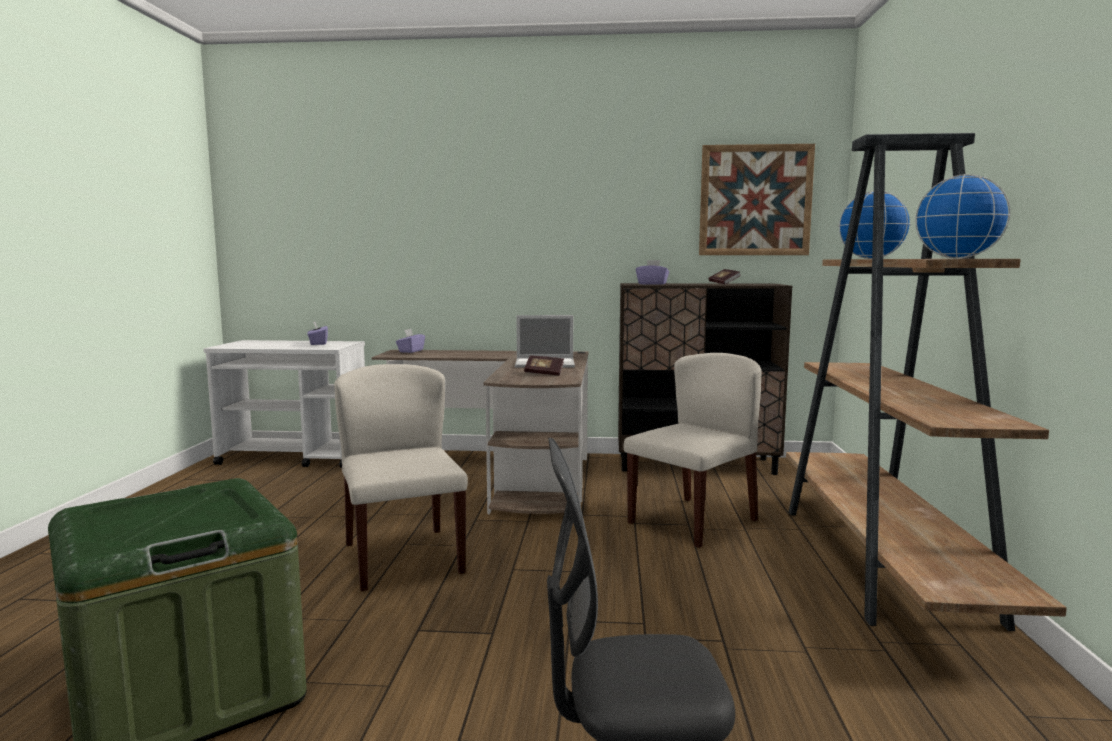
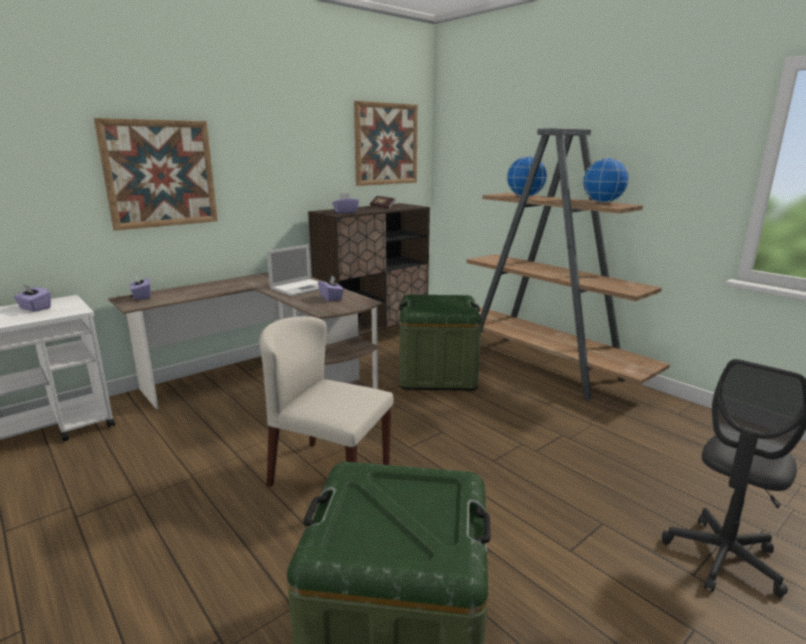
camera: 45 degrees left, 10 degrees up
(453, 232) = (160, 174): none -> picture
(544, 373) = (331, 298): book -> purple tissue box
(693, 521) = (437, 374): beige chair -> green storage box

